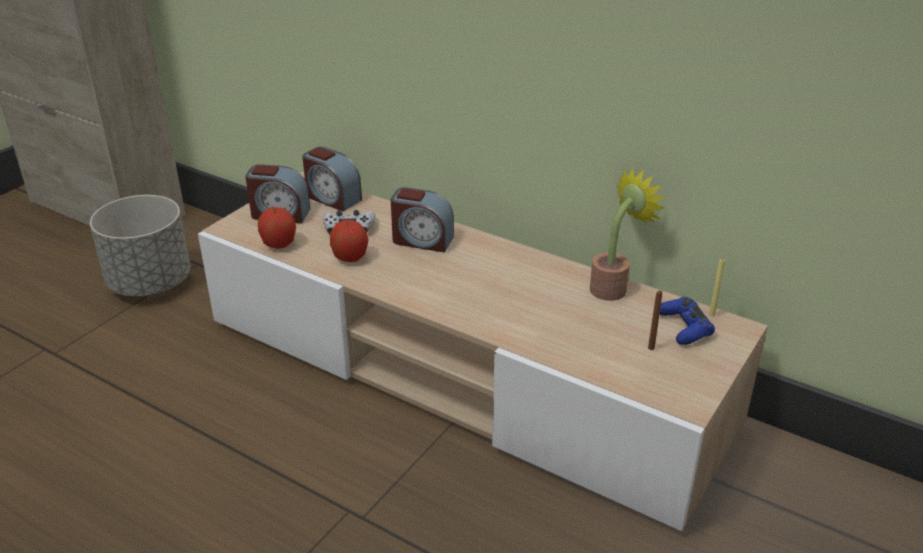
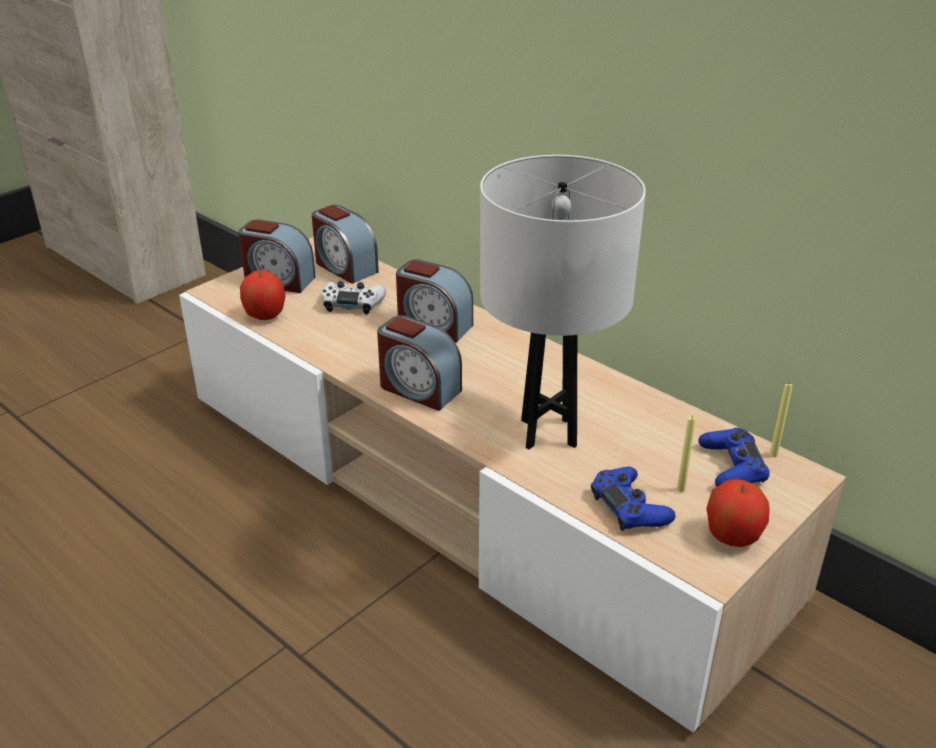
camera: 10 degrees right, 0 degrees up
(151, 283) = (145, 348): grey planter -> none
(350, 258) = (342, 338): apple -> apple (732, 536)
(426, 292) = (418, 389): none -> alarm clock
(539, 315) = (548, 432): none -> white table lamp
(613, 287) = (654, 406): potted plant -> none
(617, 366) = (629, 507): none -> blue game controller
(651, 348) = (680, 489): brown candle -> yellow candle

